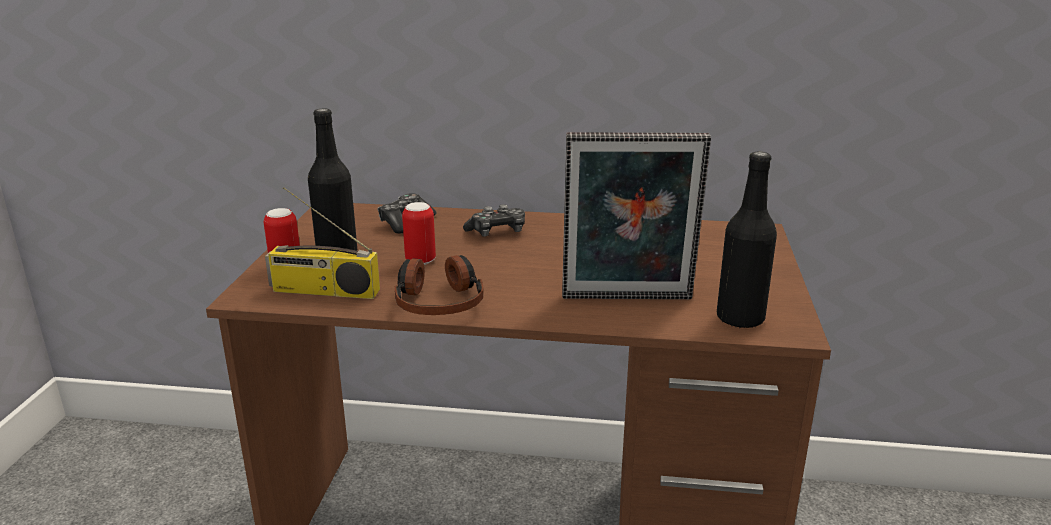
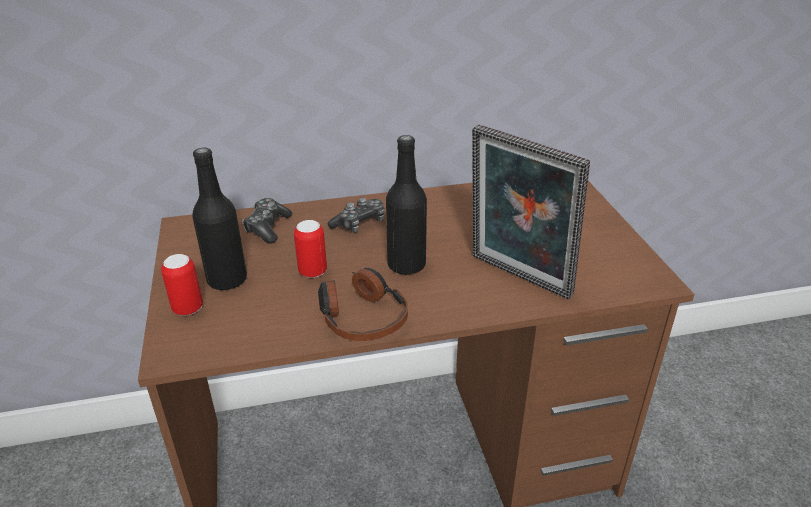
camera: 20 degrees left, 10 degrees up
(323, 291) = (245, 330): radio -> none
(627, 300) = (517, 278): picture frame -> picture frame turned 60 degrees clockwise
(740, 318) = (613, 278): black bottle -> black bottle (406, 265)

